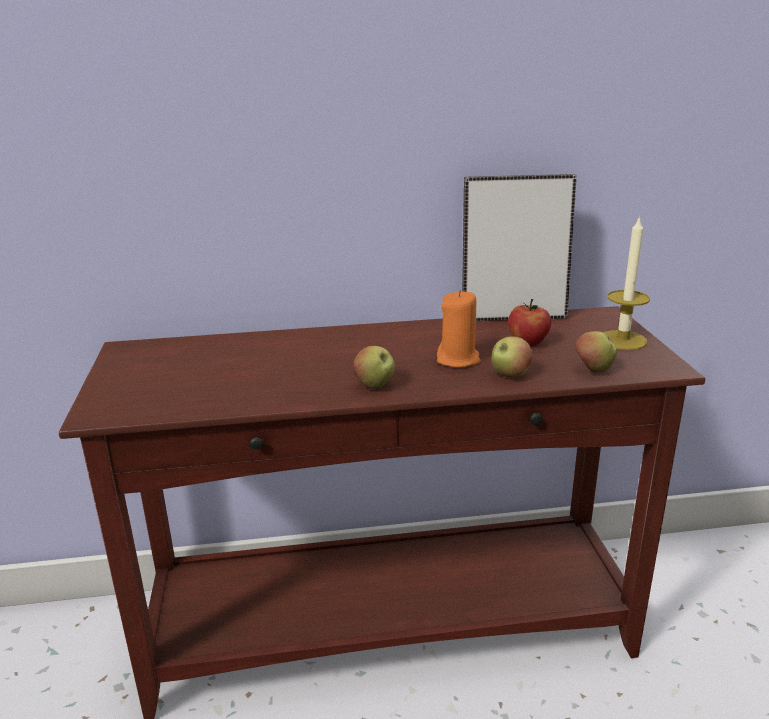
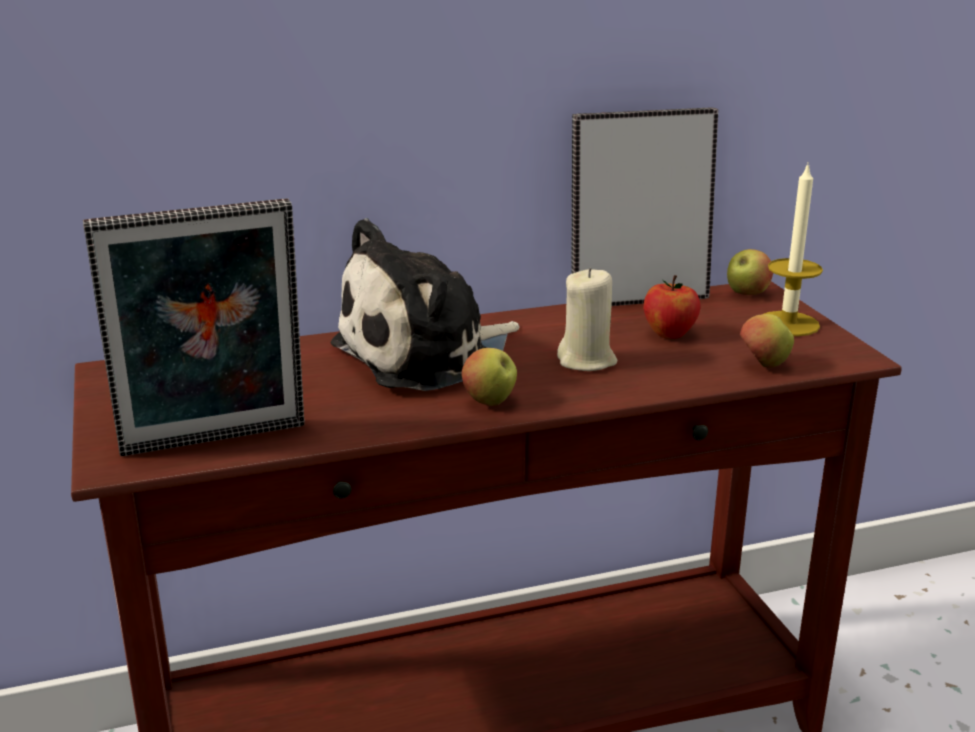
camera: 10 degrees left, 0 degrees up
(169, 403) = (215, 442): none -> picture frame
(344, 349) = (427, 355): none -> plush toy
(458, 359) = (587, 360): orange candle -> beige candle
(510, 375) = (661, 377): apple -> apple (746, 293)

